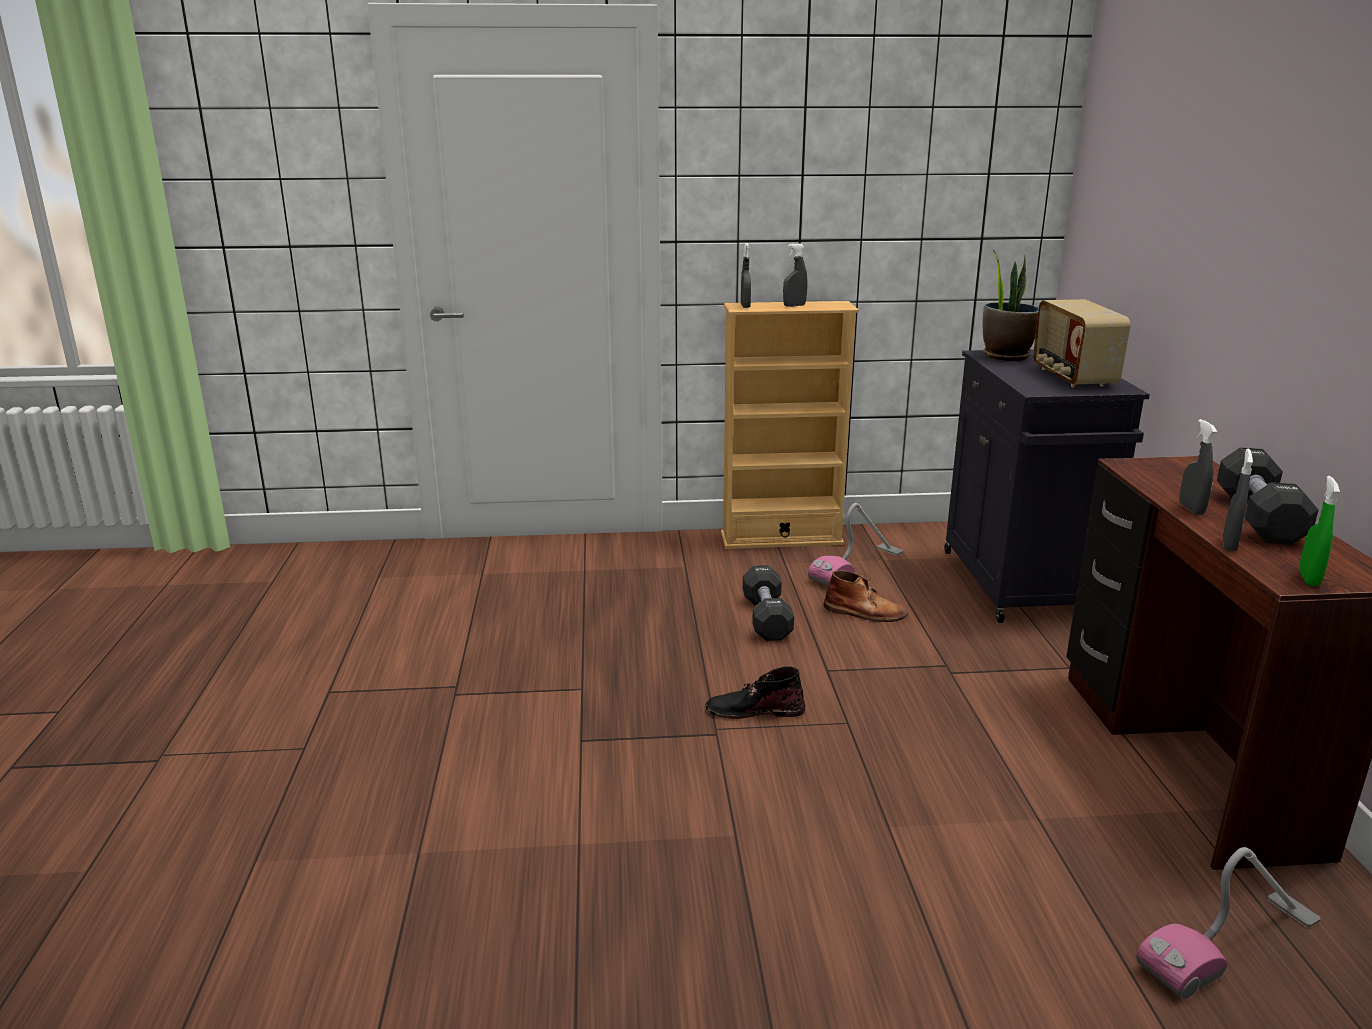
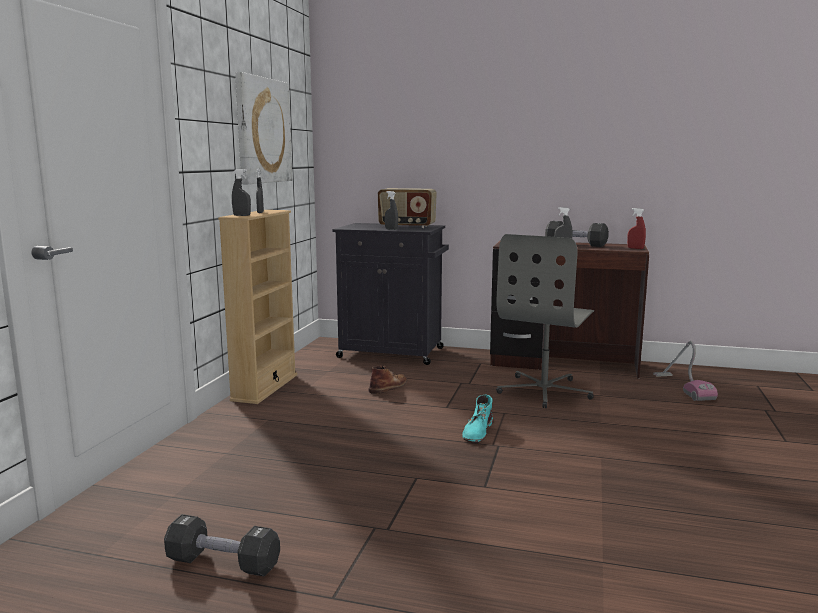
camera: 70 degrees left, 10 degrees down
(754, 710) = (477, 431): black boot -> turquoise boot
(766, 618) = (371, 410): black dumbbell -> black dumbbell (223, 563)
(857, 567) = (330, 378): vacuum cleaner -> none
(883, 182) = (263, 131): none -> picture
(992, 751) = (545, 391): none -> grey office chair
(1006, 356) = (356, 227): potted plant -> none
(1229, 545) = (601, 249): grey spray bottle -> grey spray bottle (391, 229)
(1309, 579) = (635, 248): green spray bottle -> red spray bottle

